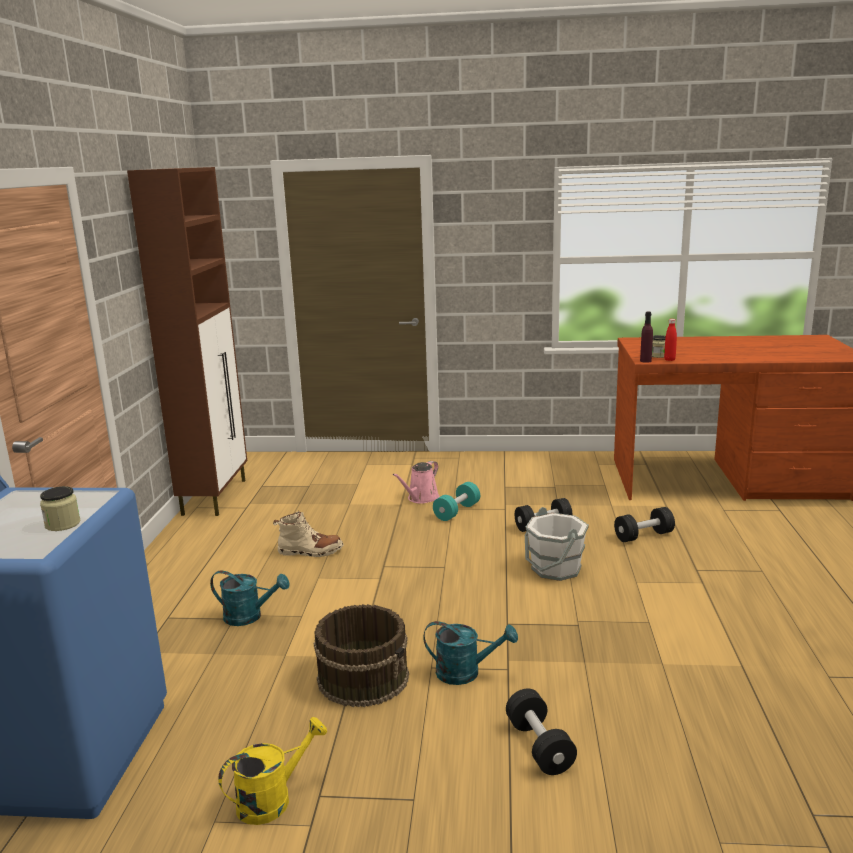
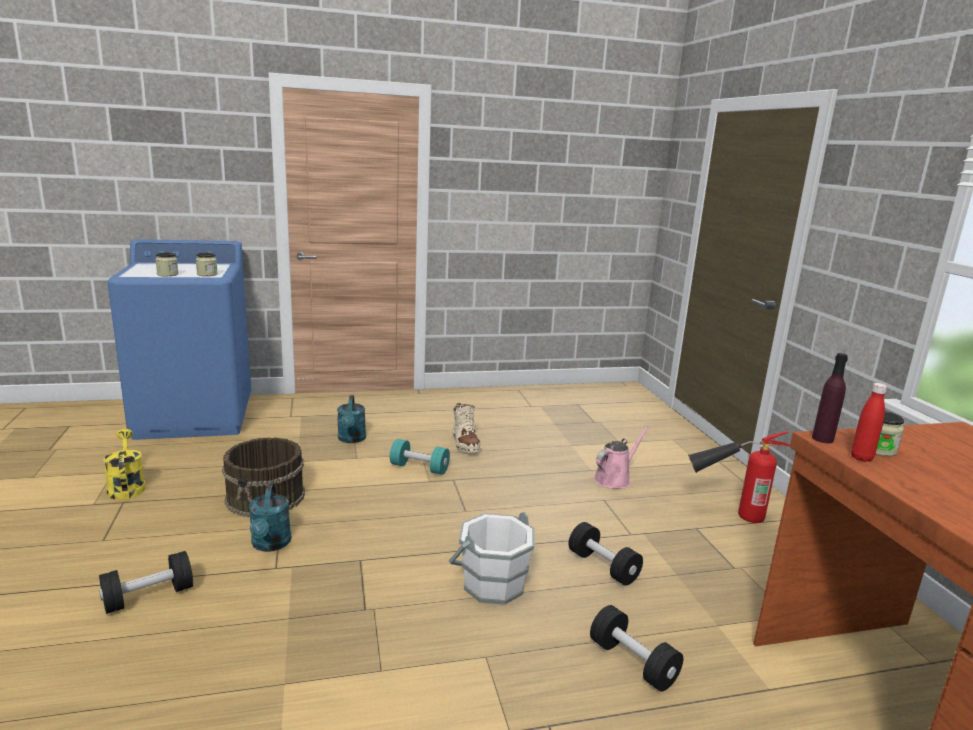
camera: 70 degrees right, 0 degrees up
(90, 499) = (207, 274): none -> jar
(215, 496) = (542, 392): brown cabinet -> none
(273, 799) = (126, 486): yellow watering can -> yellow watering can turned 150 degrees counterclockwise
(421, 498) = (614, 479): pink watering can -> pink watering can turned 120 degrees clockwise
(457, 511) = (598, 503): turquoise dumbbell -> turquoise dumbbell (419, 468)
(490, 473) = (726, 514): none -> fire extinguisher

